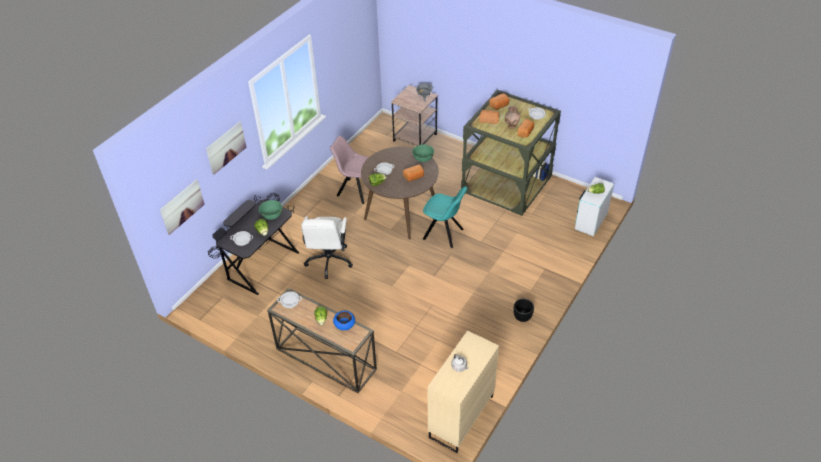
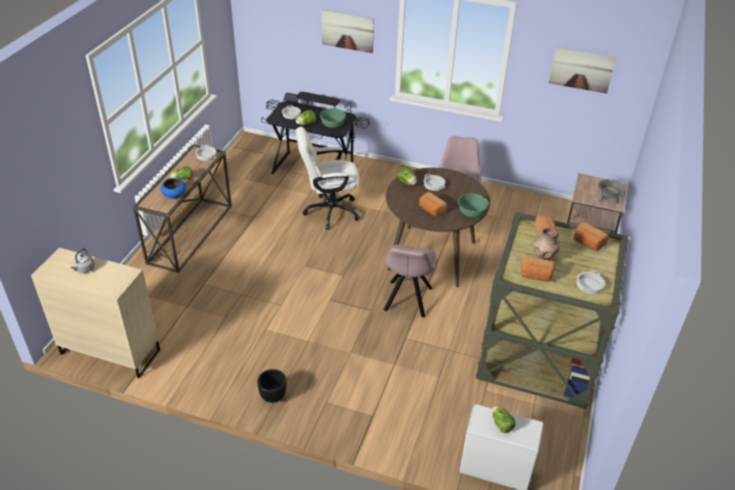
camera: 75 degrees right, 5 degrees down
(182, 206) = (278, 42): picture -> picture (581, 69)
(443, 234) = (407, 299): turquoise chair -> pink chair

